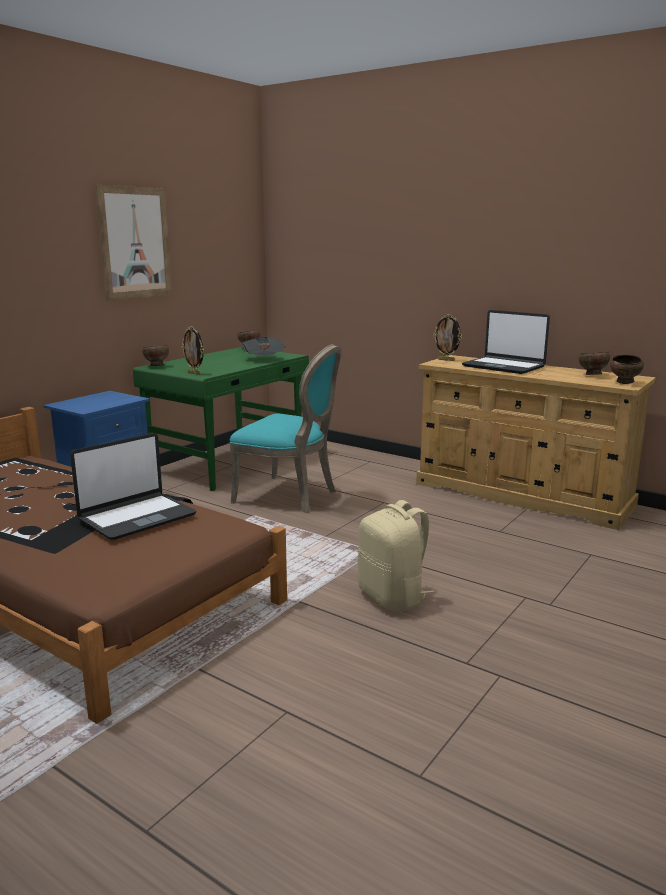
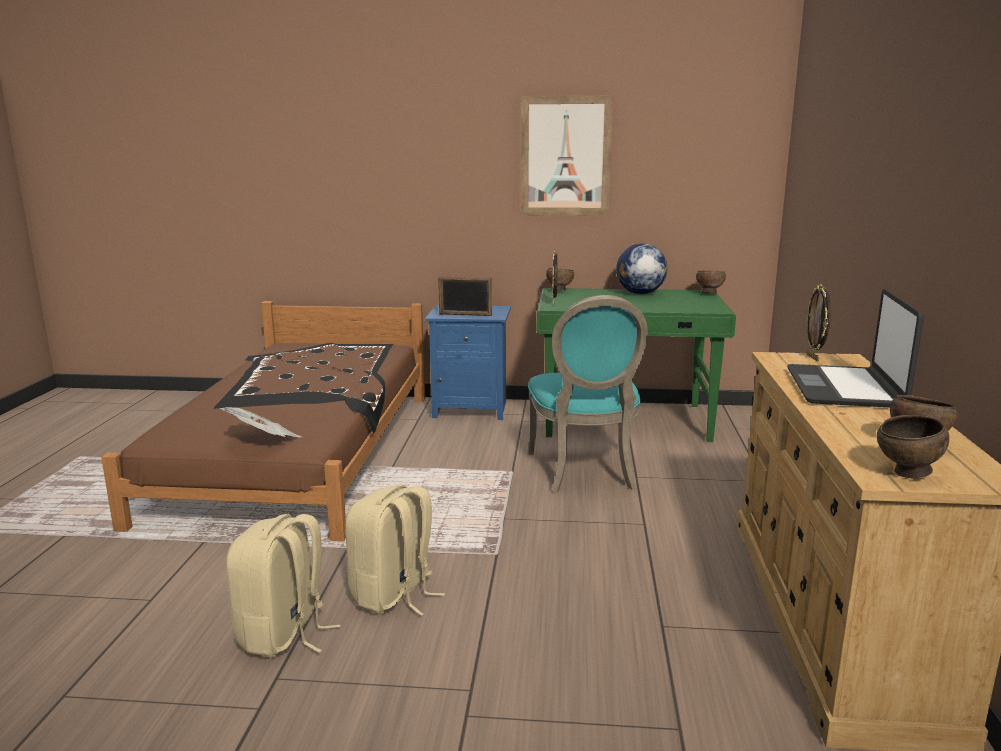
camera: 60 degrees right, 0 degrees up
(105, 403) = (465, 315): none -> picture frame
(136, 517) = (296, 408): laptop -> none
(213, 357) = (639, 293): none -> globe
(264, 359) = (671, 306): newspaper -> newspaper (264, 441)
(409, 650) = (284, 635): none -> beige backpack

